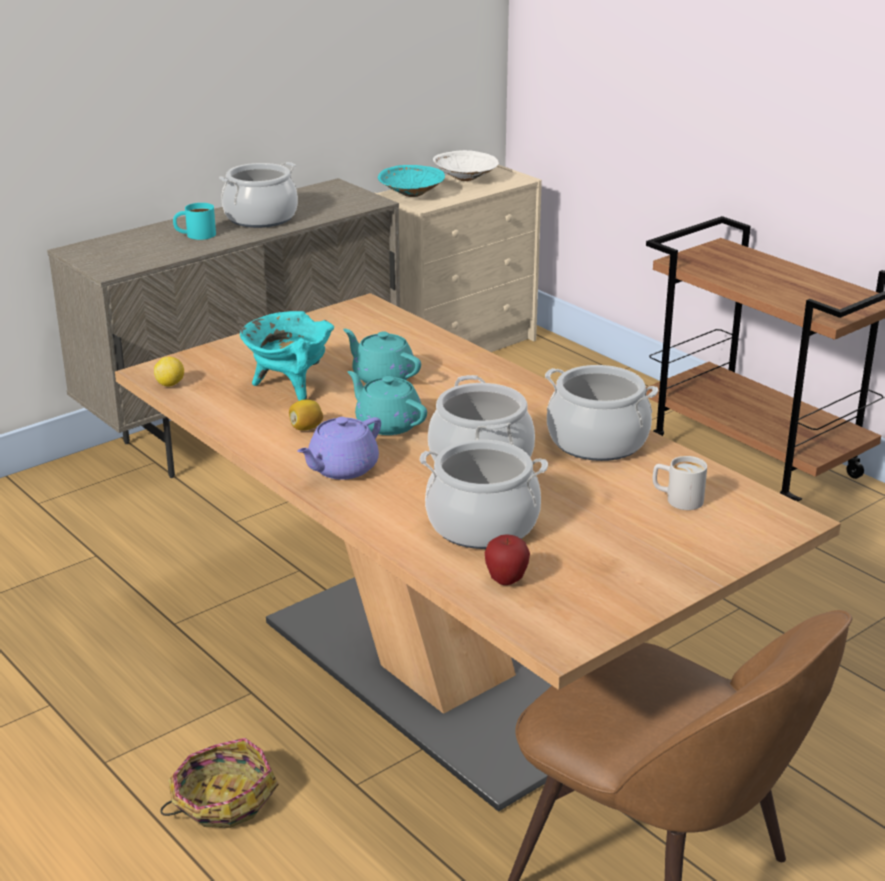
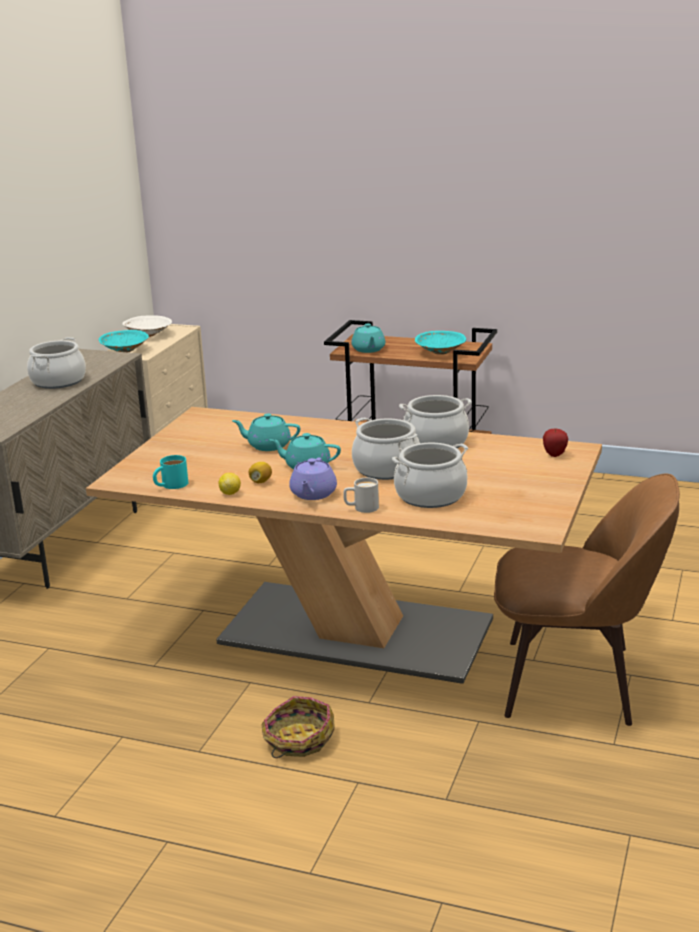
camera: 30 degrees left, 5 degrees down
(170, 384) = (137, 484): lemon -> lemon (230, 493)
(195, 235) = (26, 400): turquoise mug -> turquoise mug (170, 485)
(289, 388) = (219, 466): turquoise cooking pot -> none
(506, 580) = (478, 515): apple -> apple (554, 455)
(677, 499) = (512, 456): white mug -> white mug (361, 508)
(711, 267) = (368, 350): none -> turquoise teapot
(805, 298) = (440, 353): none -> turquoise bowl

